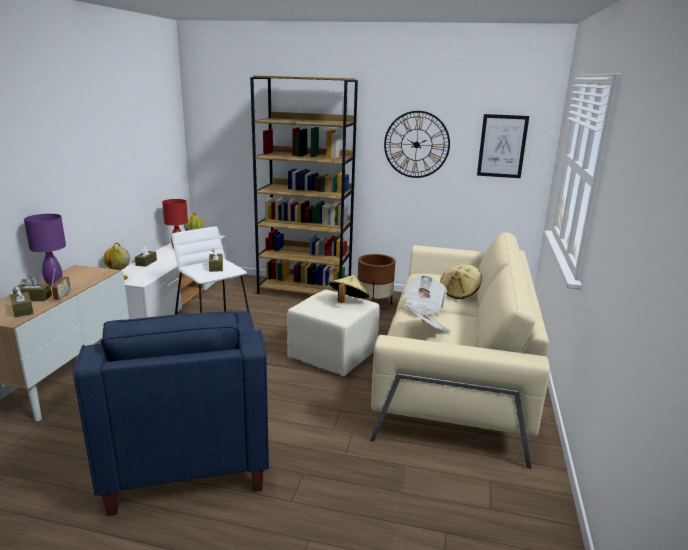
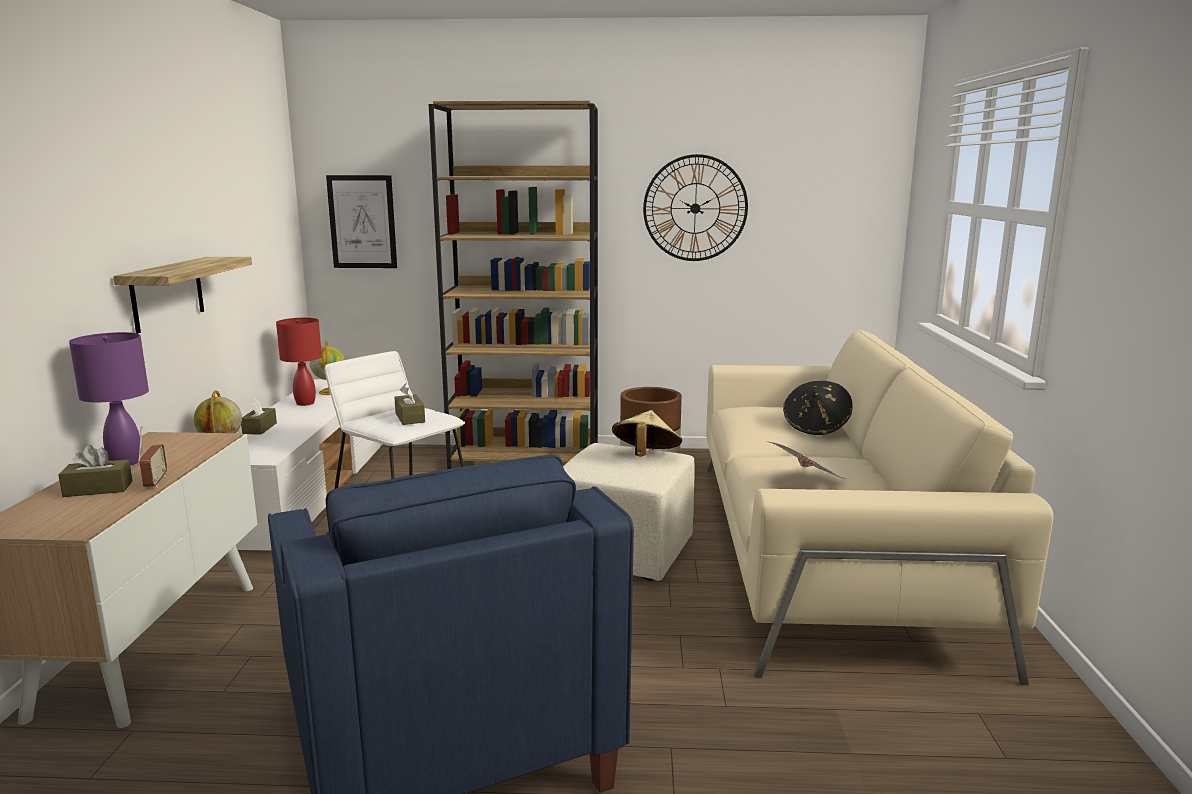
camera: 10 degrees left, 5 degrees down
(22, 310) = (87, 510): brown tissue box -> none
(90, 188) = (167, 293): none -> shelf
(423, 307) = (777, 450): newspaper -> none
(459, 293) = (816, 427): beige hat -> black hat
(502, 146) = (828, 203): picture -> picture (362, 222)

